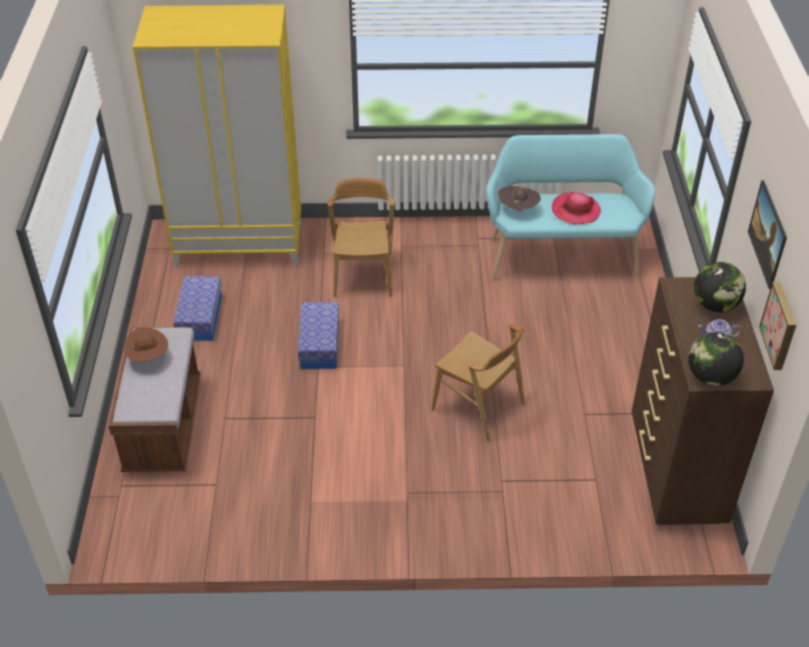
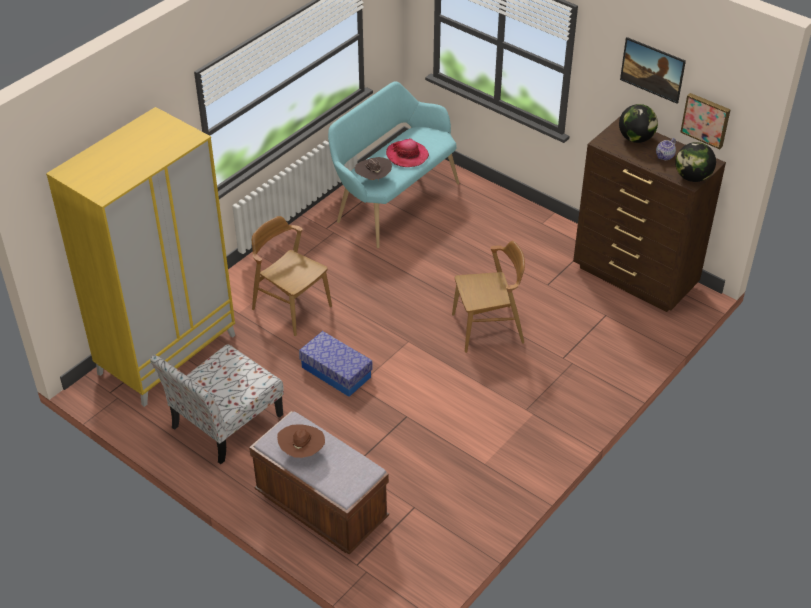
camera: 50 degrees left, 0 degrees up
(200, 317) = (225, 423): storage box -> chair

